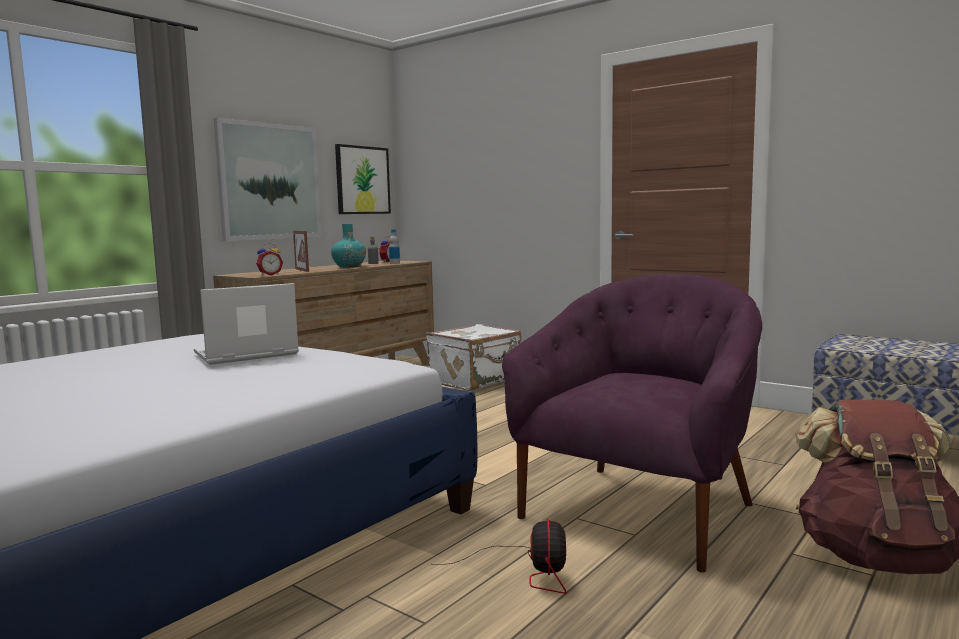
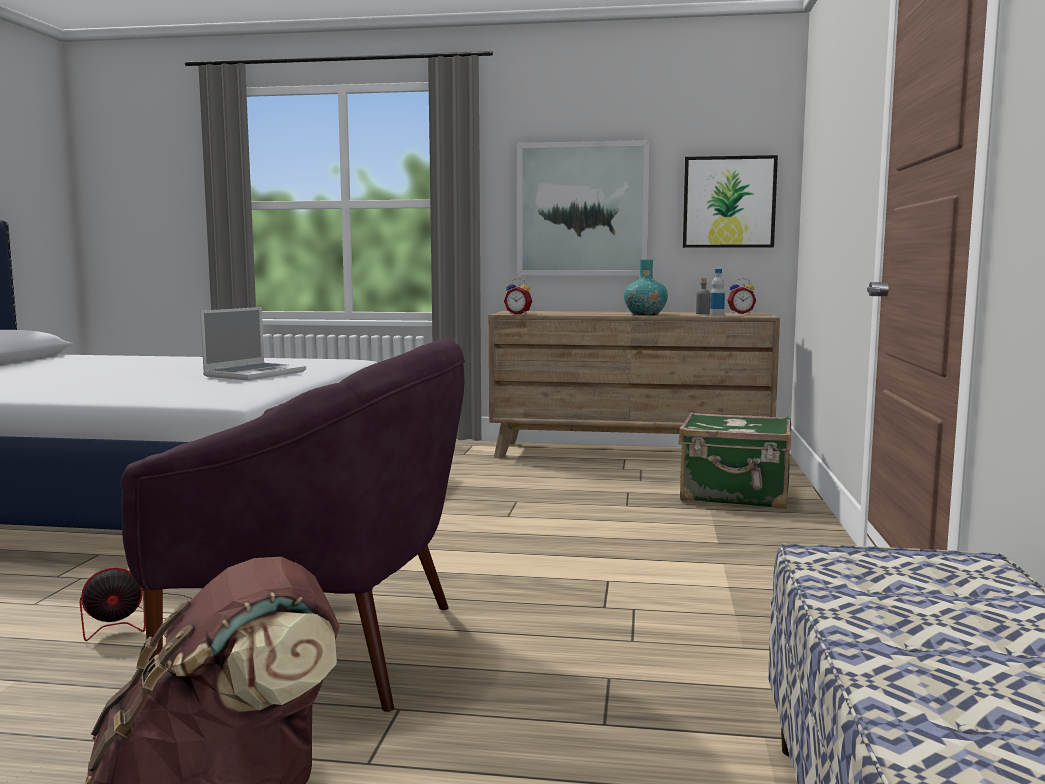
camera: 60 degrees right, 0 degrees up
(245, 354) = (255, 374): laptop -> laptop turned 90 degrees clockwise
(302, 270) = (582, 313): picture frame -> none
(476, 380) = (735, 495): white suitcase -> green suitcase

